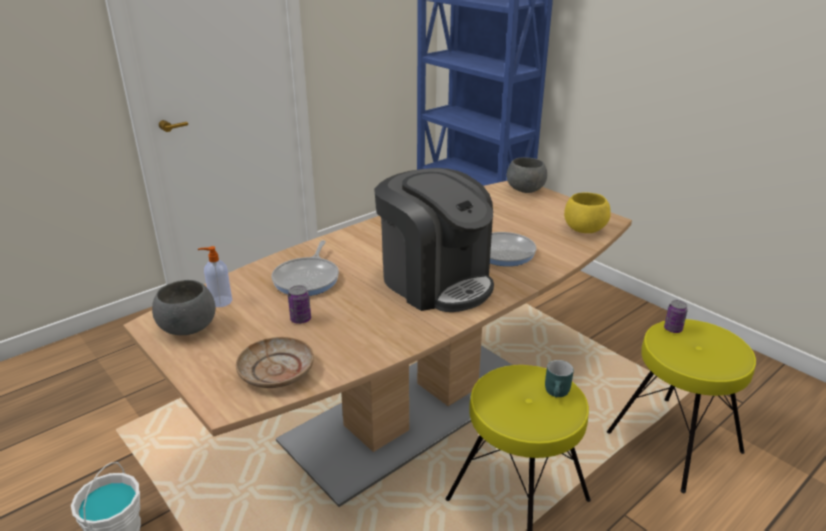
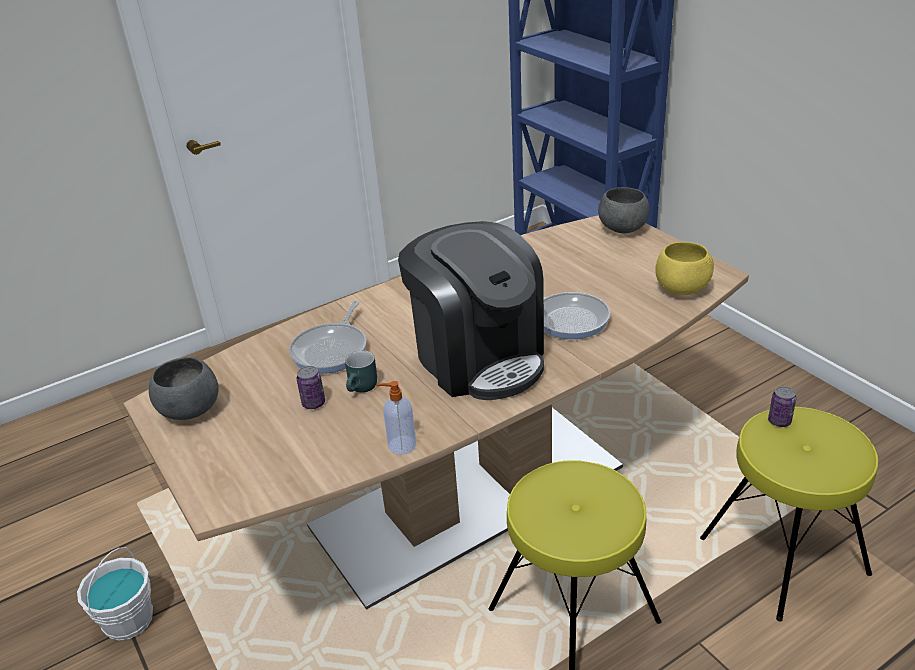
camera: 10 degrees right, 5 degrees up
(220, 301) = (229, 377): soap dispenser -> soap dispenser (401, 445)
(276, 371) = (275, 468): beige plate -> none
(558, 393) = (612, 500): turquoise mug -> turquoise mug (363, 388)

